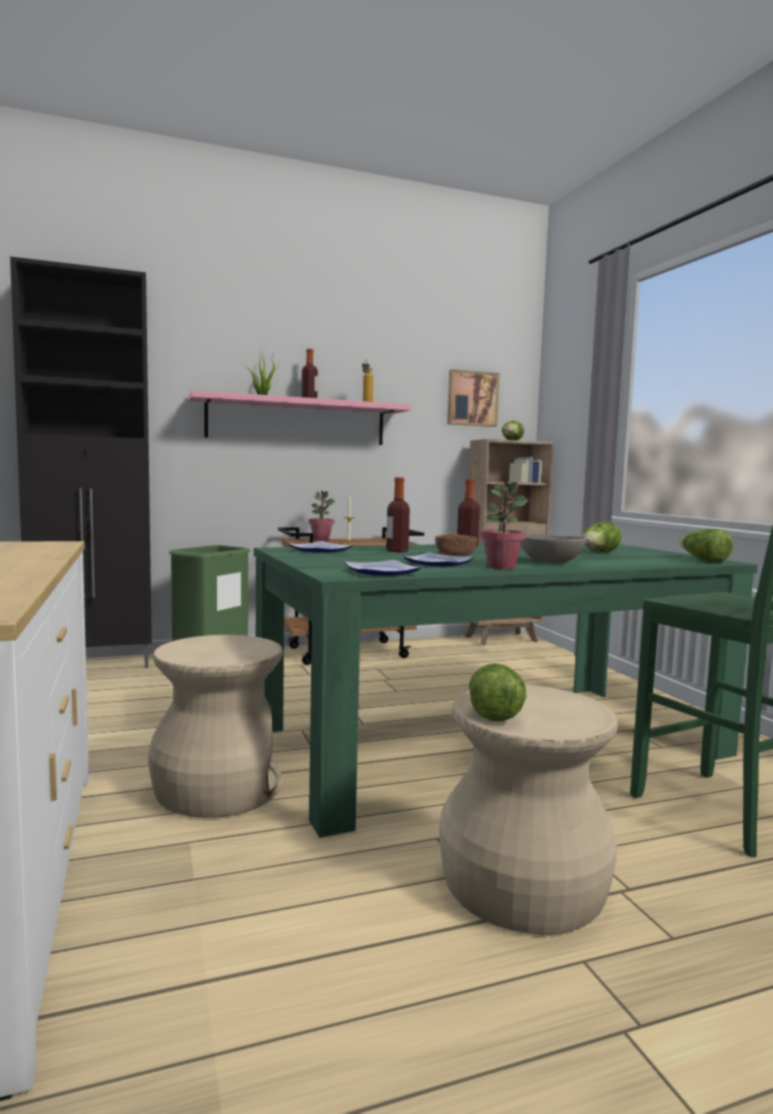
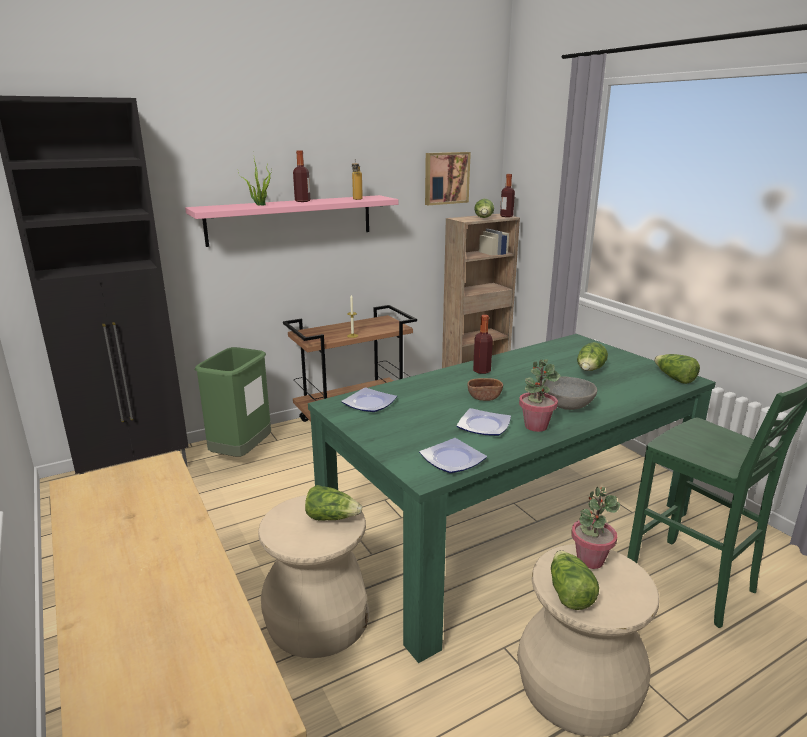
camera: 10 degrees left, 15 degrees up
(244, 648) = (332, 517): none -> lettuce
(321, 539) = (324, 329): potted plant -> potted plant (590, 560)
(397, 551) = (432, 393): bottle -> bottle (506, 216)

